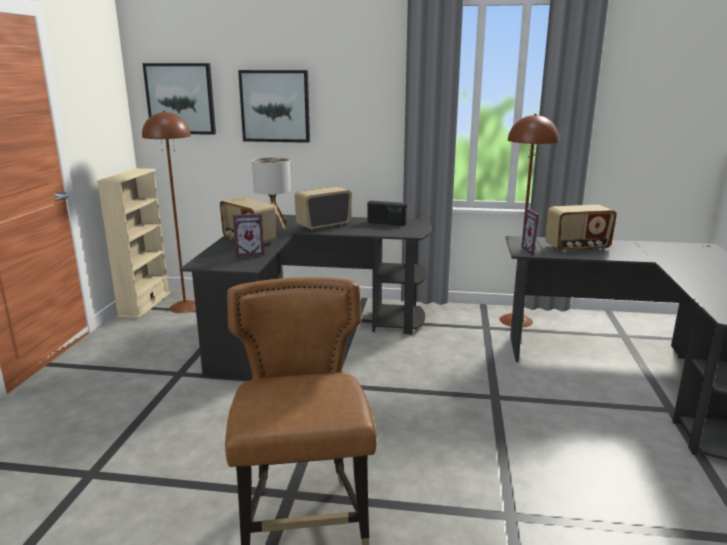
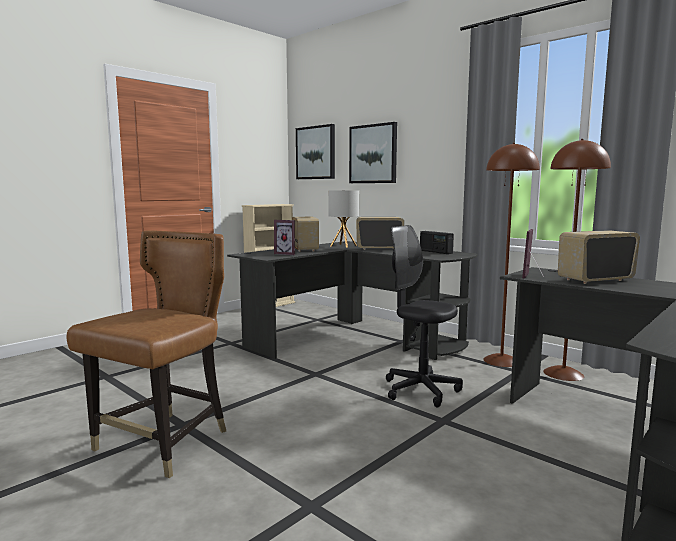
camera: 35 degrees right, 10 degrees down
(185, 307) = (292, 311): brown floor lamp -> brown floor lamp (501, 360)
(442, 372) = (420, 390): none -> black office chair
(577, 248) = (594, 280): radio -> radio turned 135 degrees clockwise

